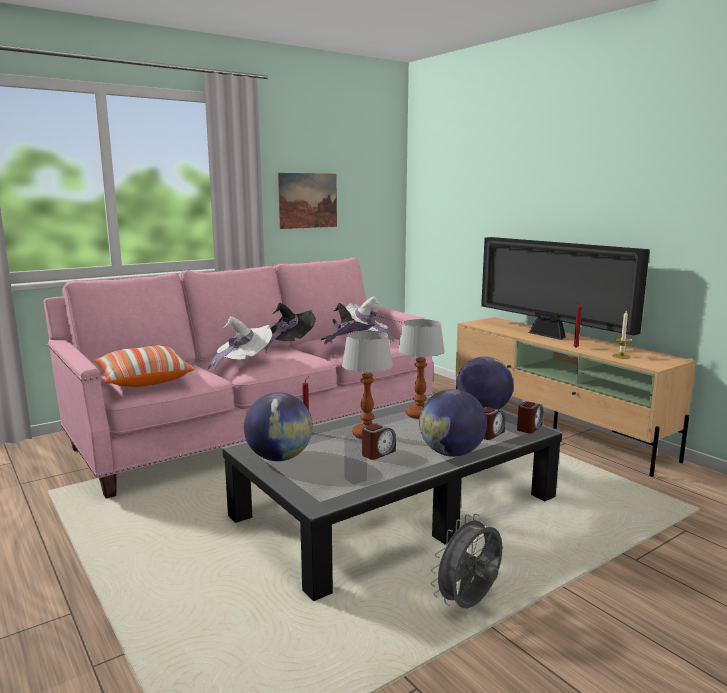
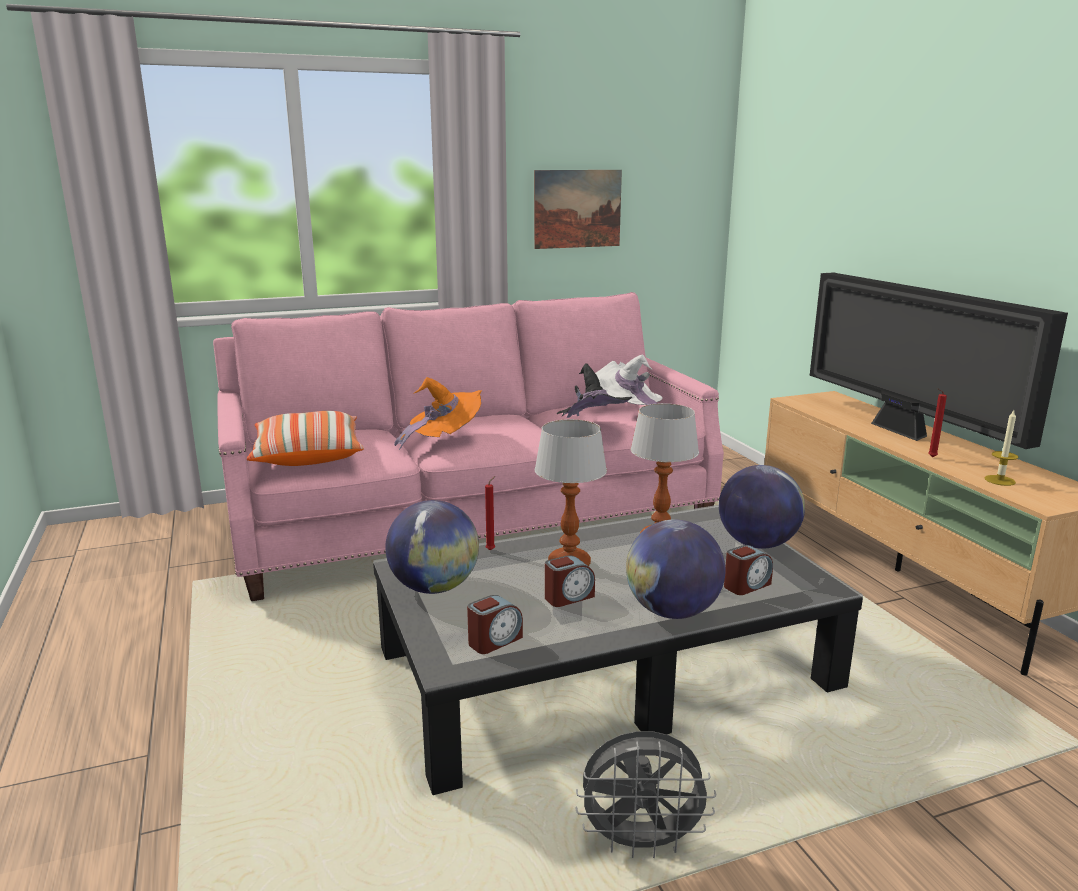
camera: 15 degrees right, 5 degrees up
(243, 363) = (444, 440): white hat -> orange hat
(288, 345) = (518, 416): black hat -> none
(469, 605) = (641, 843): grey fan -> grey fan turned 150 degrees counterclockwise
(529, 428) = (813, 582): alarm clock -> alarm clock (494, 641)

